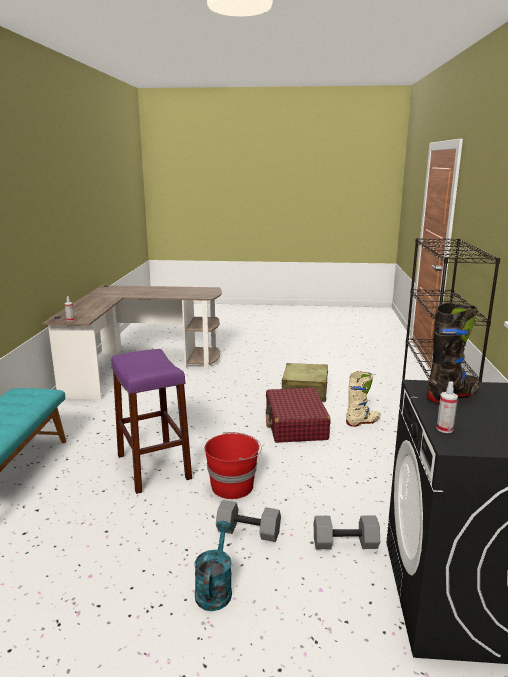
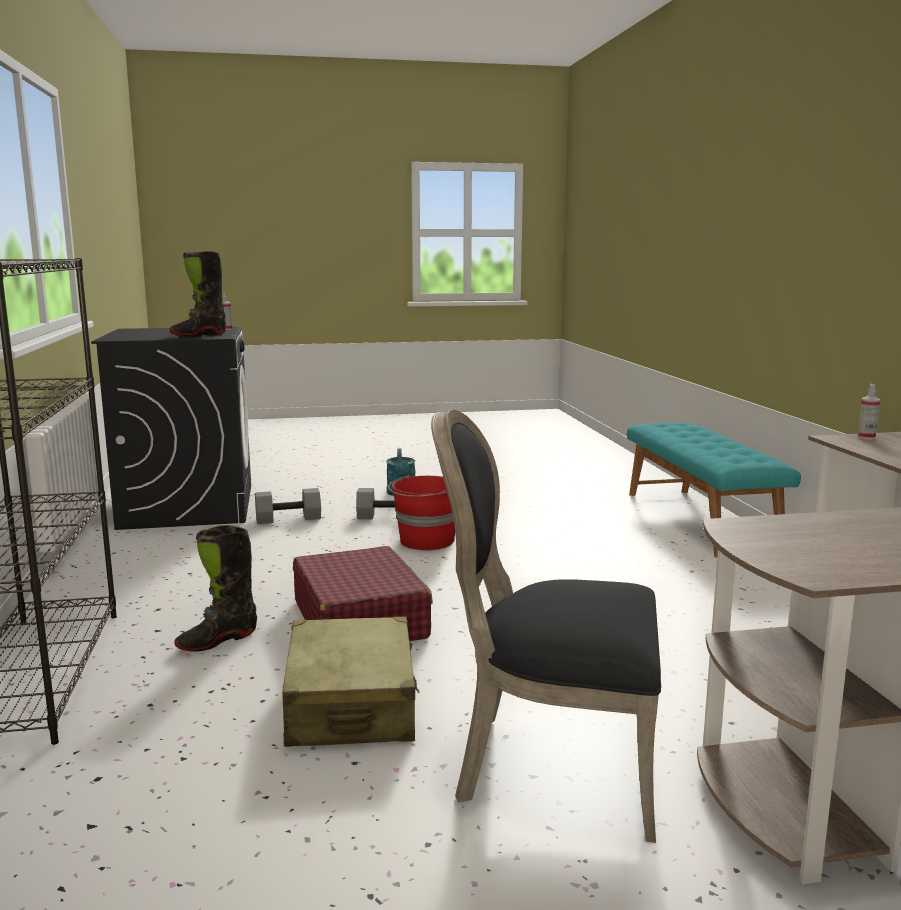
camera: 165 degrees right, 5 degrees down
(153, 466) = (547, 546): purple stool -> none
(251, 372) = (550, 765): none -> black chair
(363, 422) = (217, 640): beige boot -> black boot

